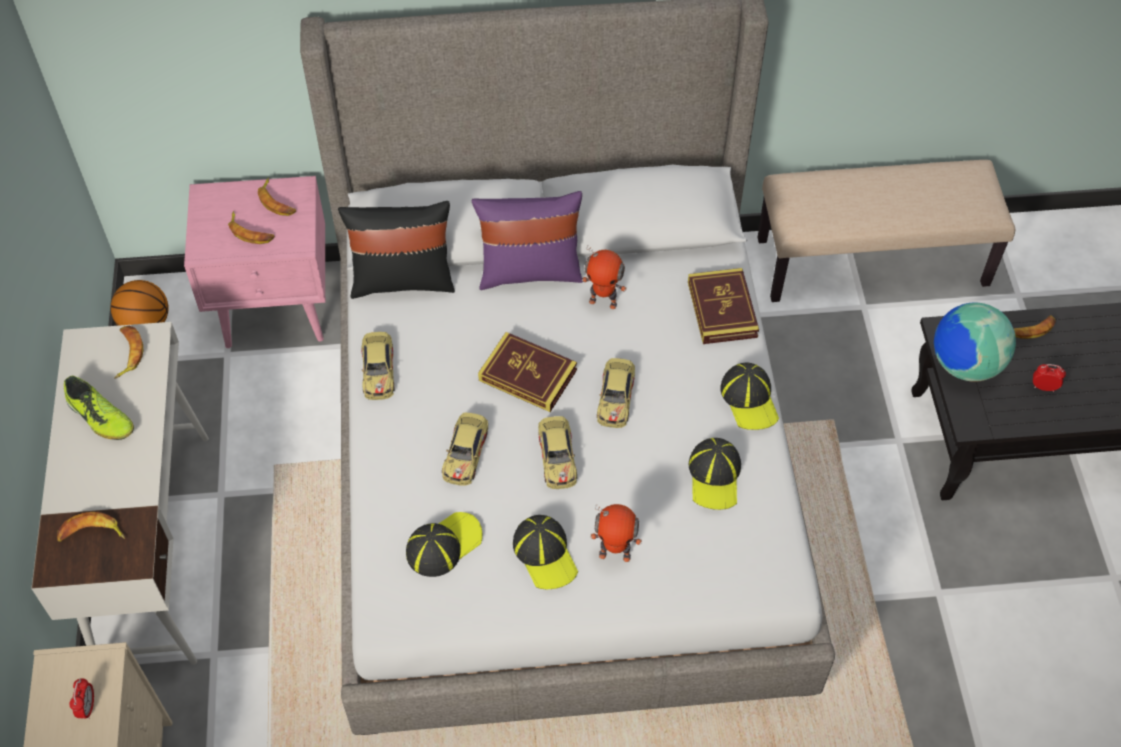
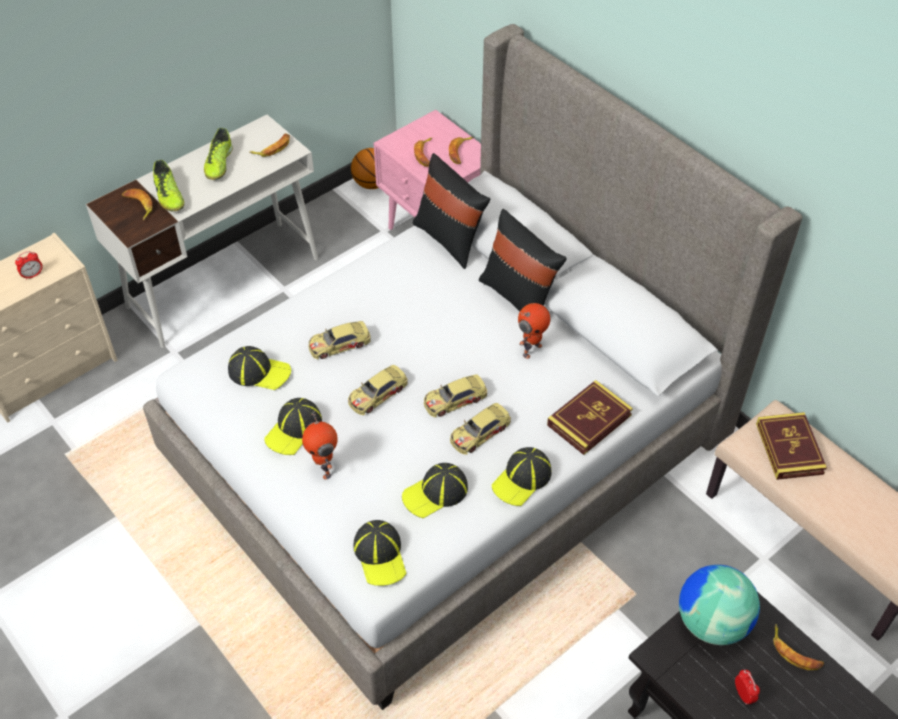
camera: 55 degrees right, 5 degrees down
(105, 494) = (169, 195): none -> shoe
(378, 369) = (369, 267): toy car -> toy car (480, 432)
(528, 375) = (430, 342): book -> book (789, 448)
(529, 271) = (519, 297): purple pillow -> black pillow
(603, 301) = (531, 349): toy robot -> toy robot turned 120 degrees counterclockwise
(754, 562) = (380, 555): none -> cap

